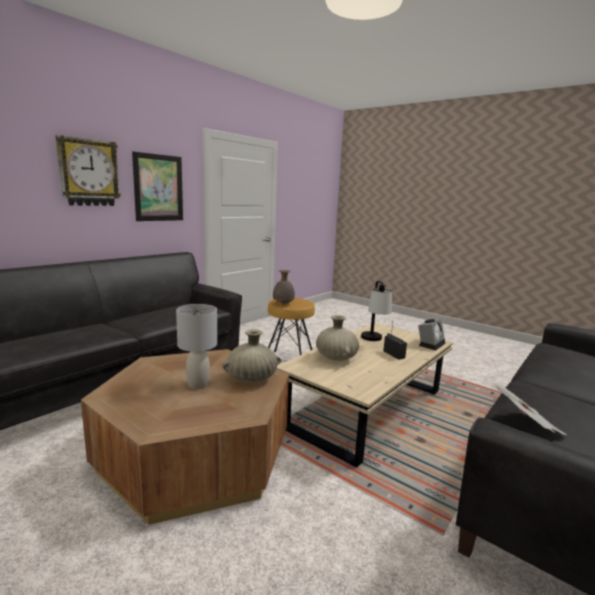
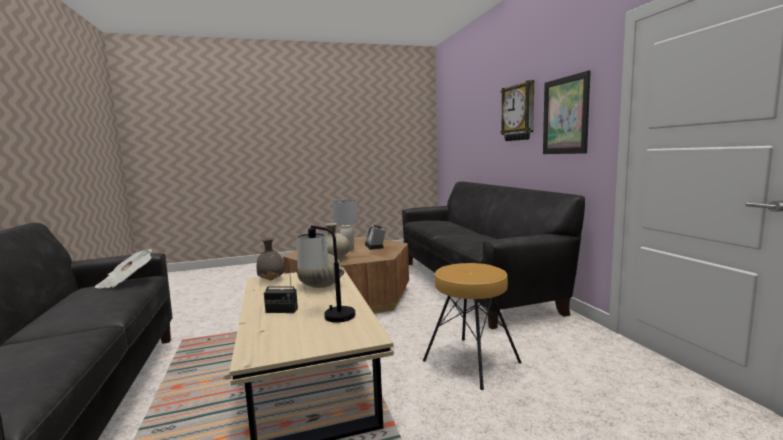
camera: 125 degrees right, 5 degrees down
(283, 304) = (460, 265): grey vase -> grey vase (272, 280)
(430, 343) = (259, 347): alarm clock -> alarm clock (375, 246)

